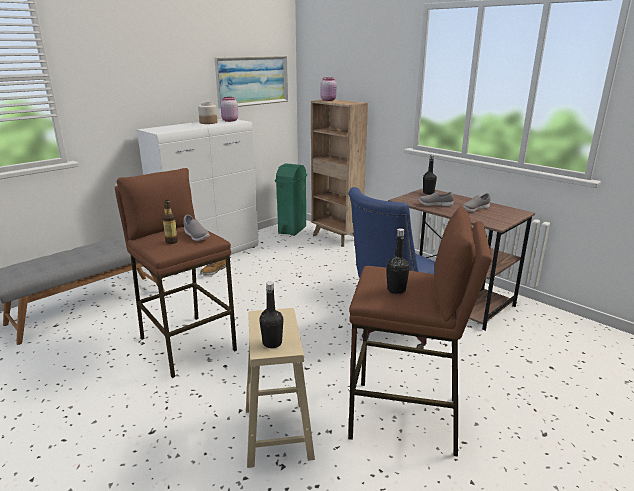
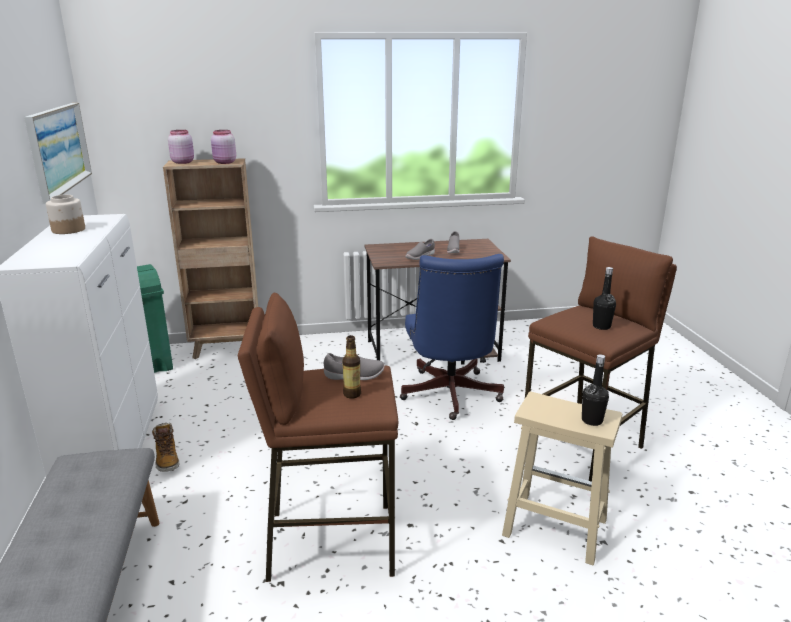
camera: 55 degrees left, 0 degrees up
(229, 120) = (86, 219): pink jar -> pink jar (224, 162)
(428, 193) = (383, 249): black bottle -> none

